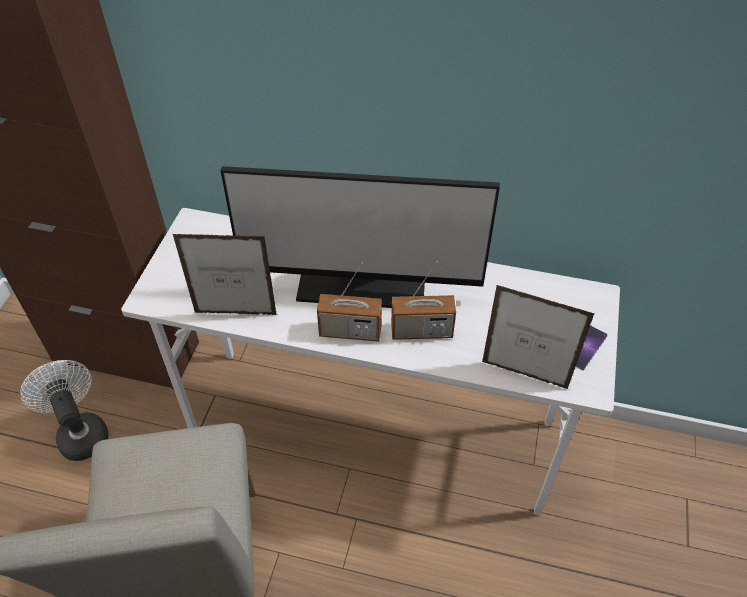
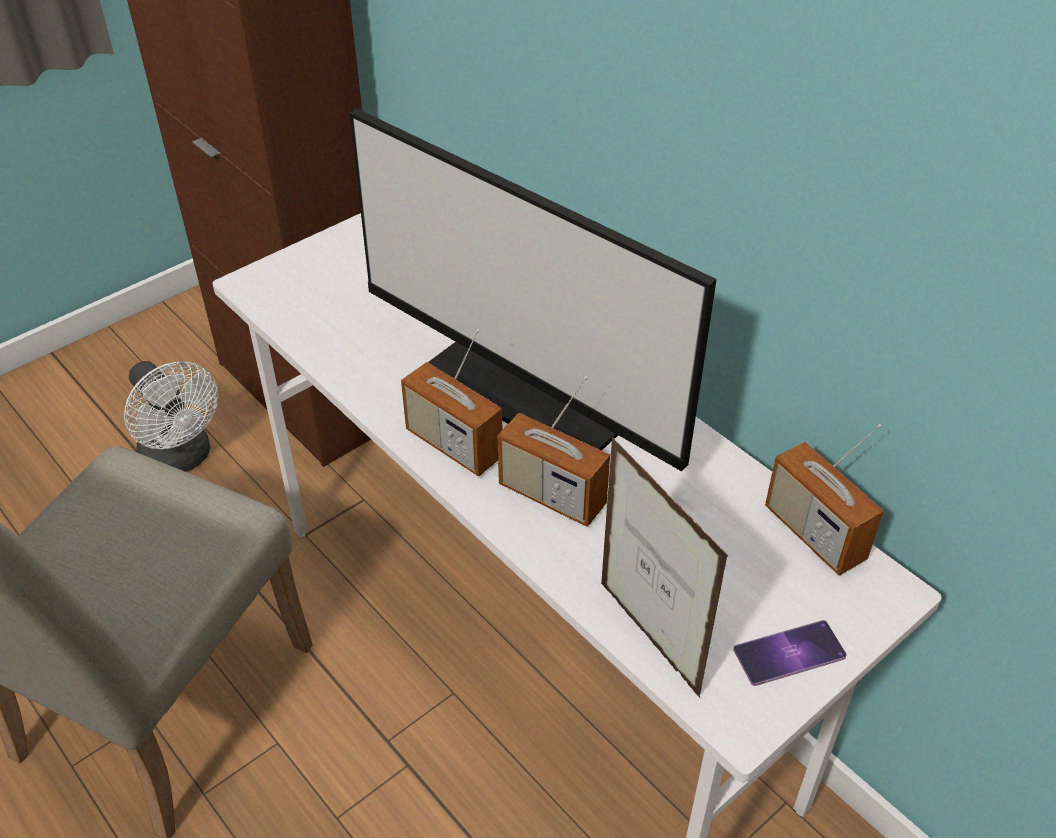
camera: 35 degrees right, 5 degrees down
(80, 432) = (182, 459): white fan -> white fan turned 135 degrees clockwise
(236, 313) = (333, 350): picture frame -> none
(548, 285) = (814, 533): none -> radio

